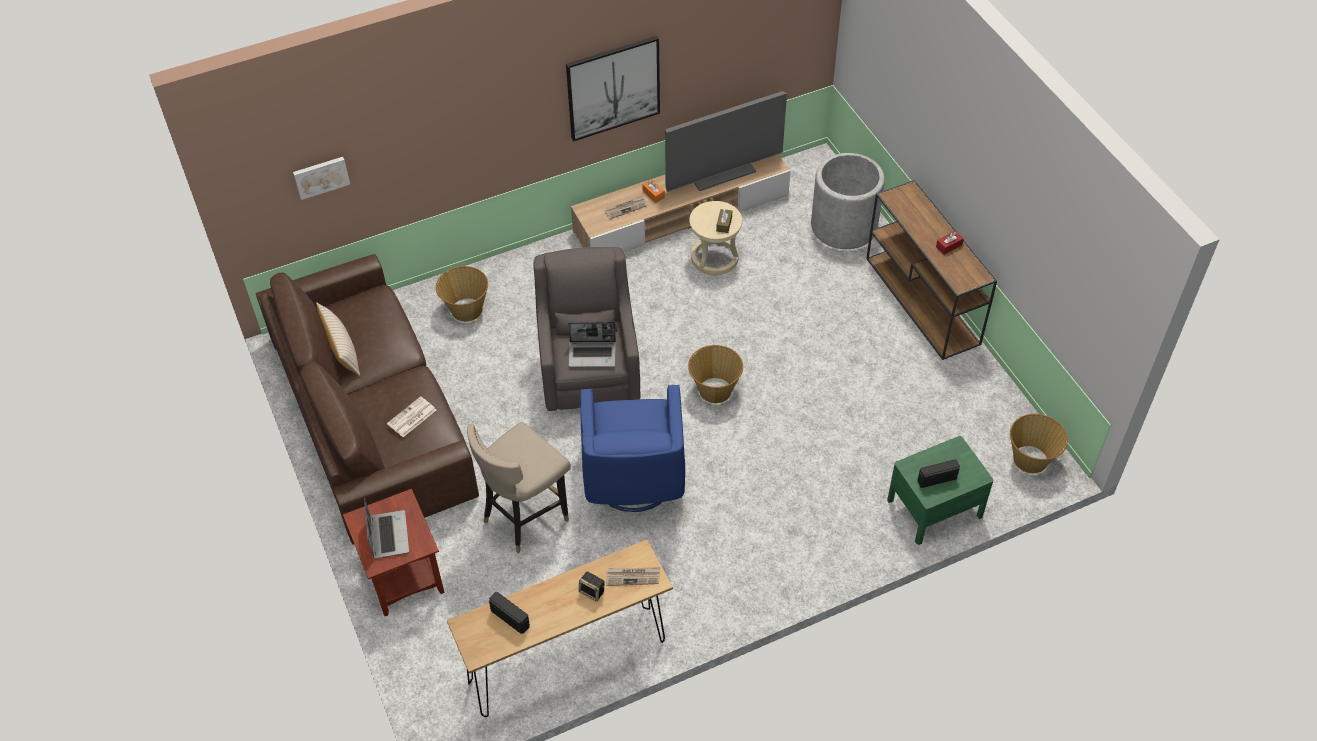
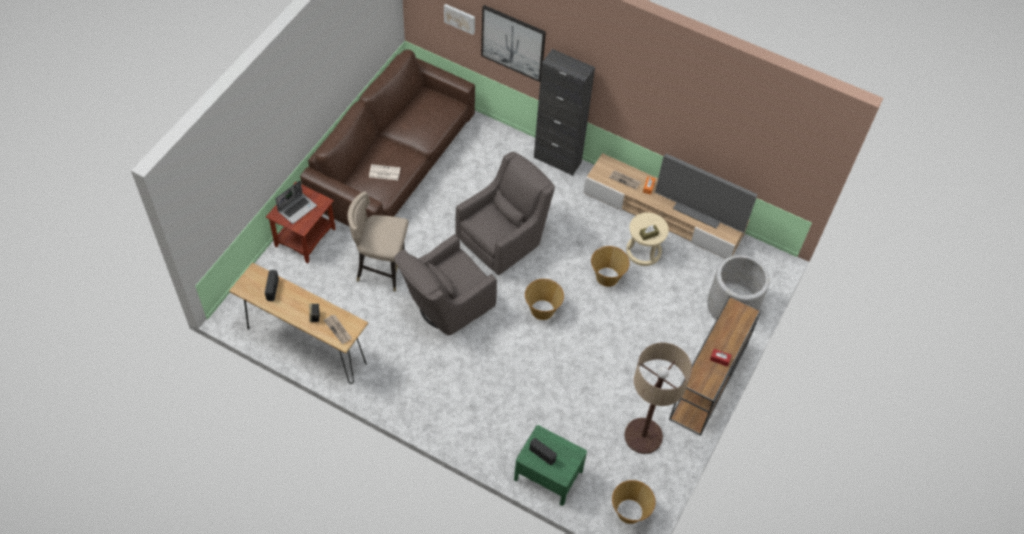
camera: 50 degrees right, 5 degrees up
(341, 350) = (405, 114): beige pillow -> none
(466, 309) = (498, 155): basket -> basket (607, 276)
(524, 260) = (557, 160): none -> black cabinet
(593, 354) = (491, 227): laptop -> none
(613, 88) = (650, 104): picture -> picture (513, 43)
(633, 481) = (445, 307): blue armchair -> grey armchair
(946, 393) = (643, 436): none -> floor lamp

